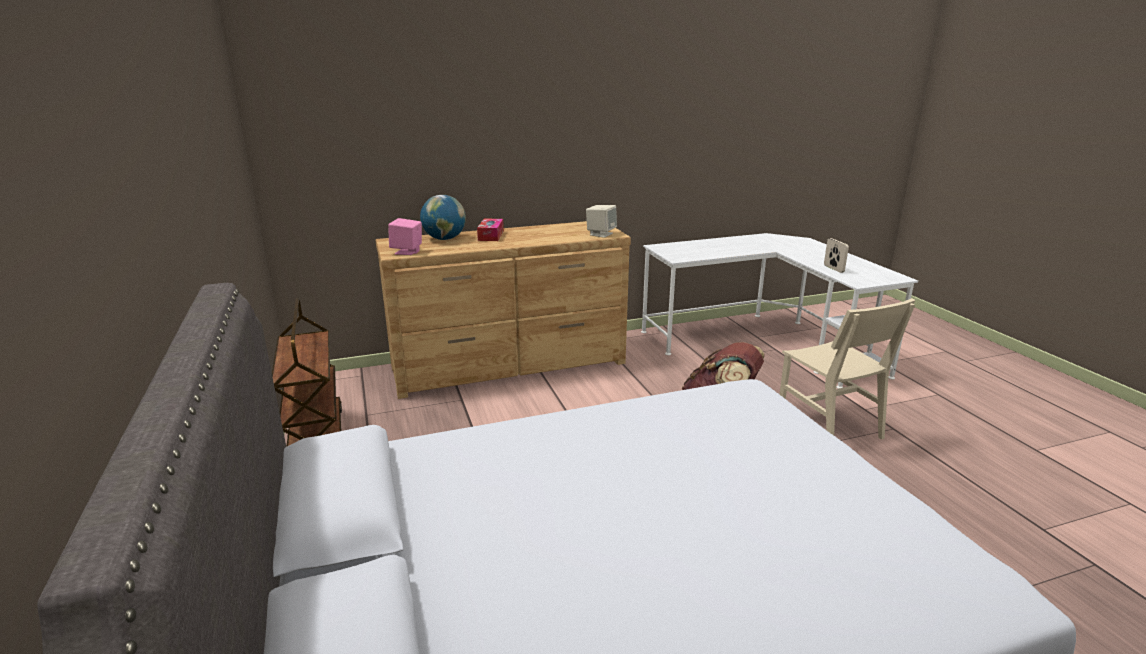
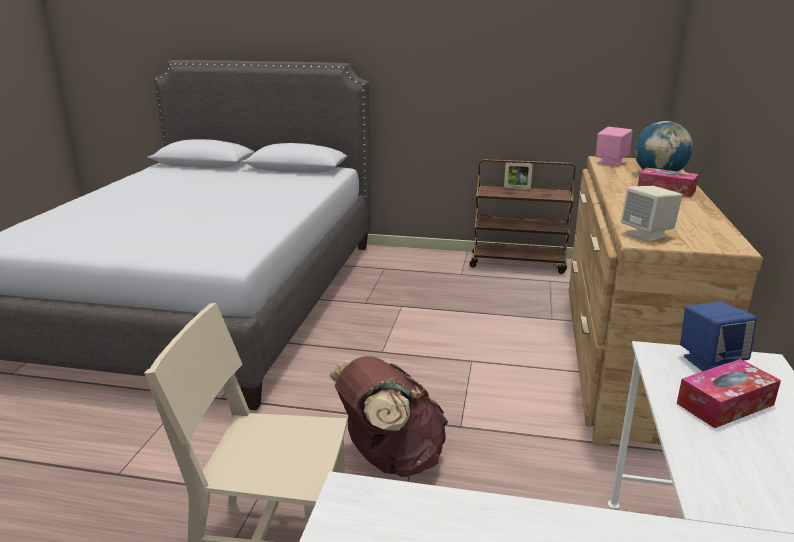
camera: 120 degrees right, 0 degrees up
(670, 252) = (710, 361): none -> blue speaker
(701, 250) = (725, 404): none -> tissue box
(833, 269) = (472, 527): picture frame -> picture frame (517, 188)

